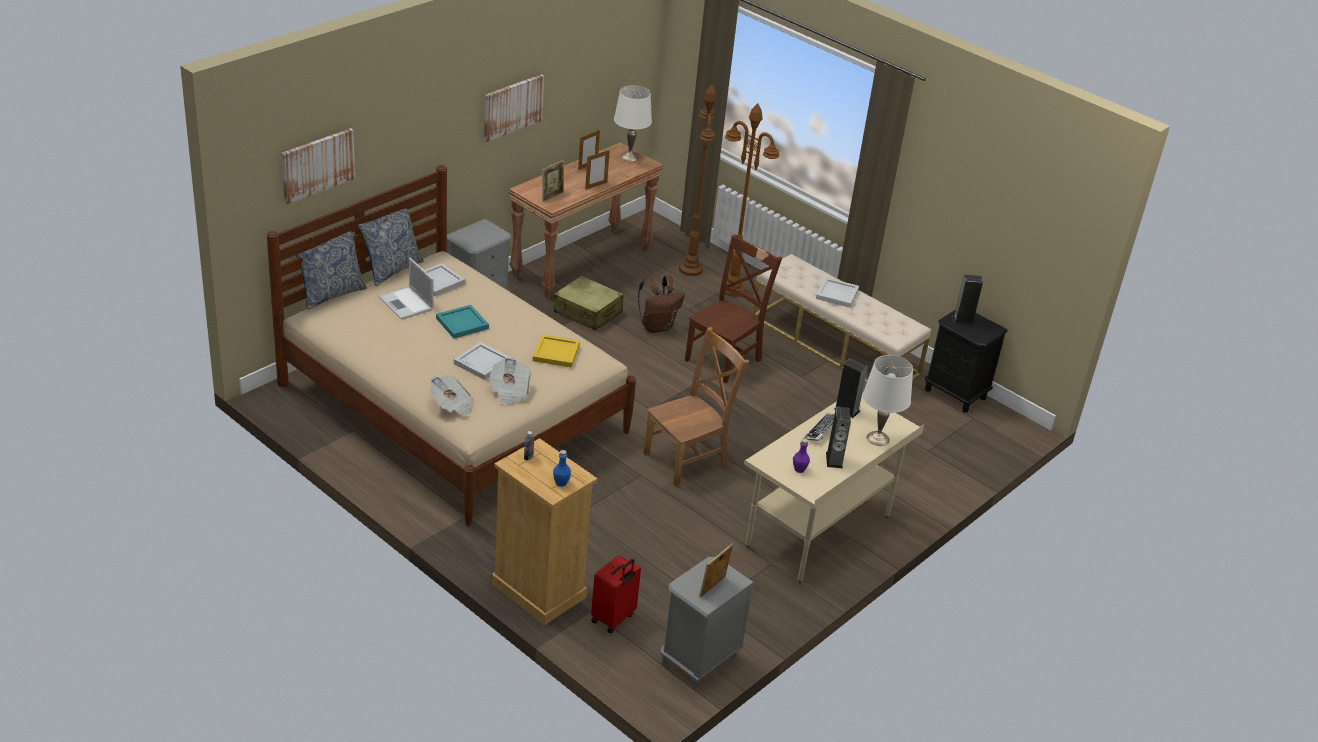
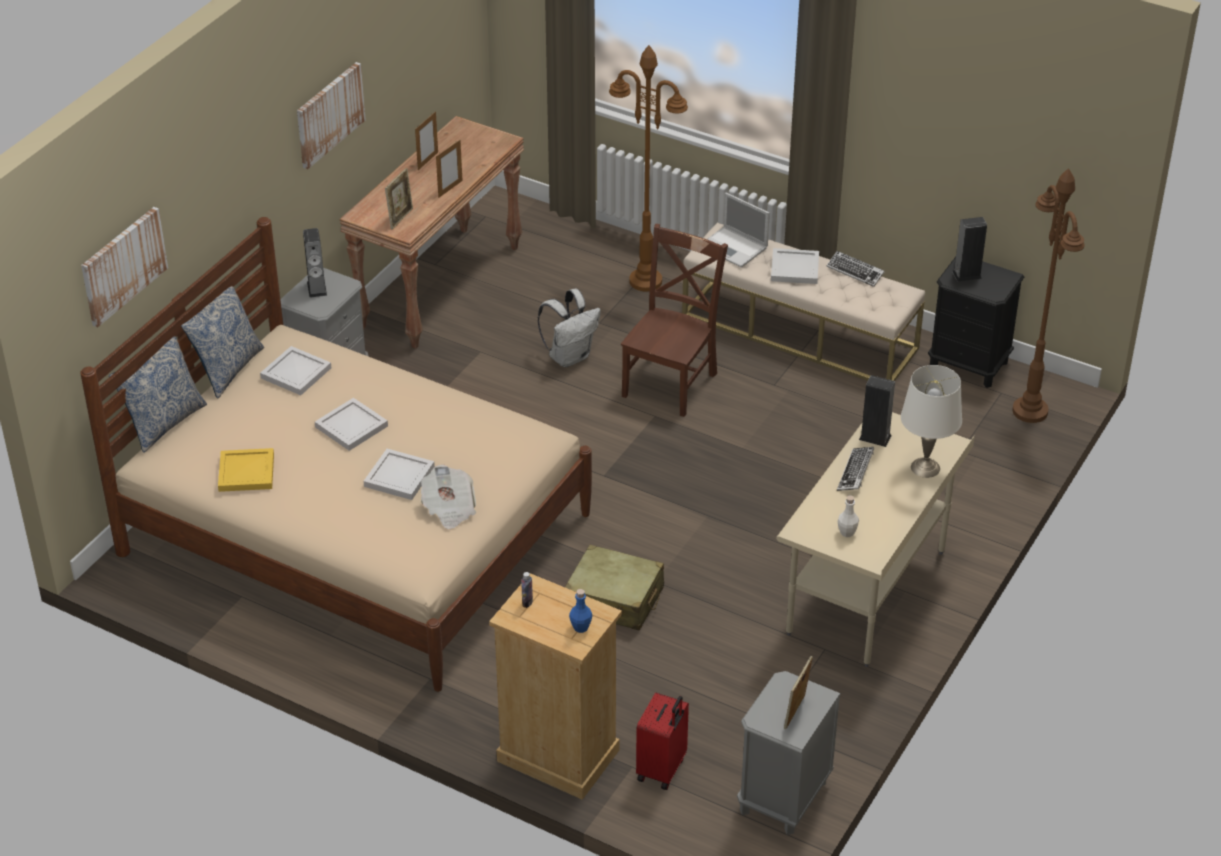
camera: 10 degrees left, 5 degrees up
(407, 304) = (269, 415): laptop -> laptop (734, 247)
(452, 406) = (386, 546): newspaper -> none
(461, 323) = (350, 426): turquoise tray -> white tray
(555, 353) = (485, 441): yellow tray -> yellow tray (245, 473)
(588, 312) = (475, 357): beige suitcase -> beige suitcase (614, 599)
(629, 156) = (476, 135): white table lamp -> none
(657, 326) = (570, 356): brown backpack -> white backpack
(688, 460) = (676, 534): brown chair -> none
(691, 269) = (583, 264): brown floor lamp -> brown floor lamp (1030, 411)
(799, 469) = (847, 532): purple bottle -> white bottle
(834, 460) = (883, 510): speaker -> speaker (317, 288)
(882, 305) = (855, 272): none -> keyboard

